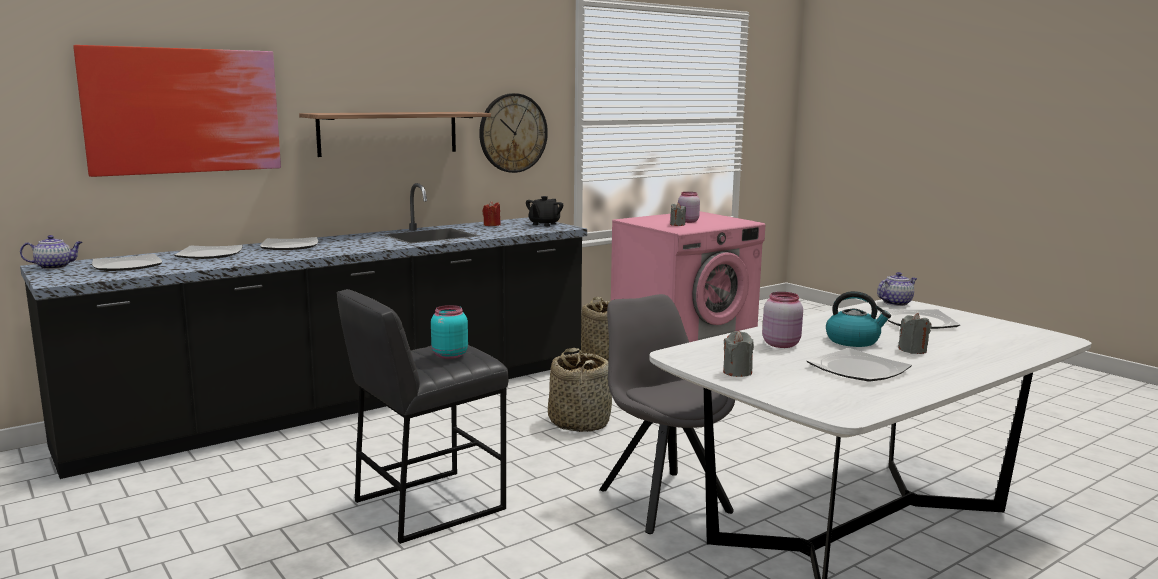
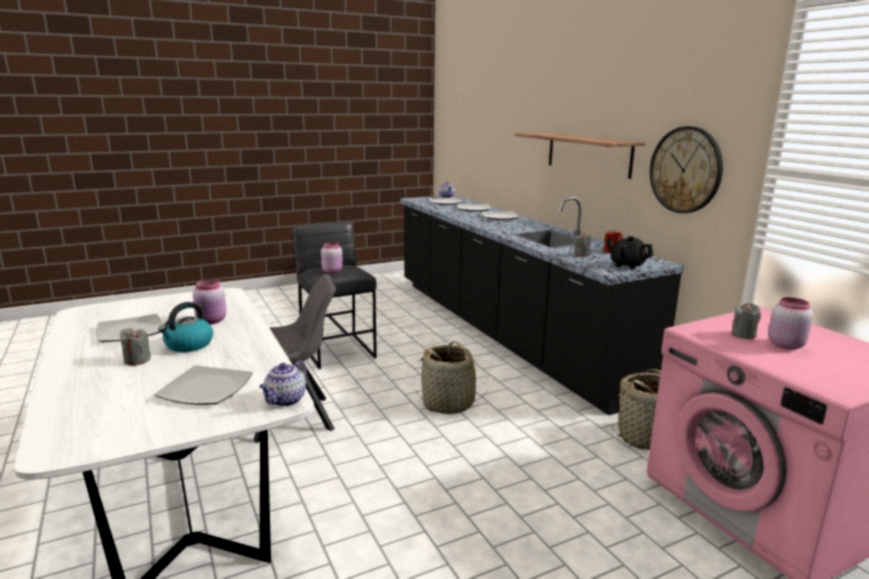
camera: 100 degrees right, 5 degrees up
(183, 111) = (503, 126): picture -> none
(448, 355) = (332, 271): turquoise jar -> pink jar
(737, 372) = (175, 301): grey candle -> grey candle (581, 255)
(895, 303) = (285, 400): teapot -> teapot turned 45 degrees clockwise

